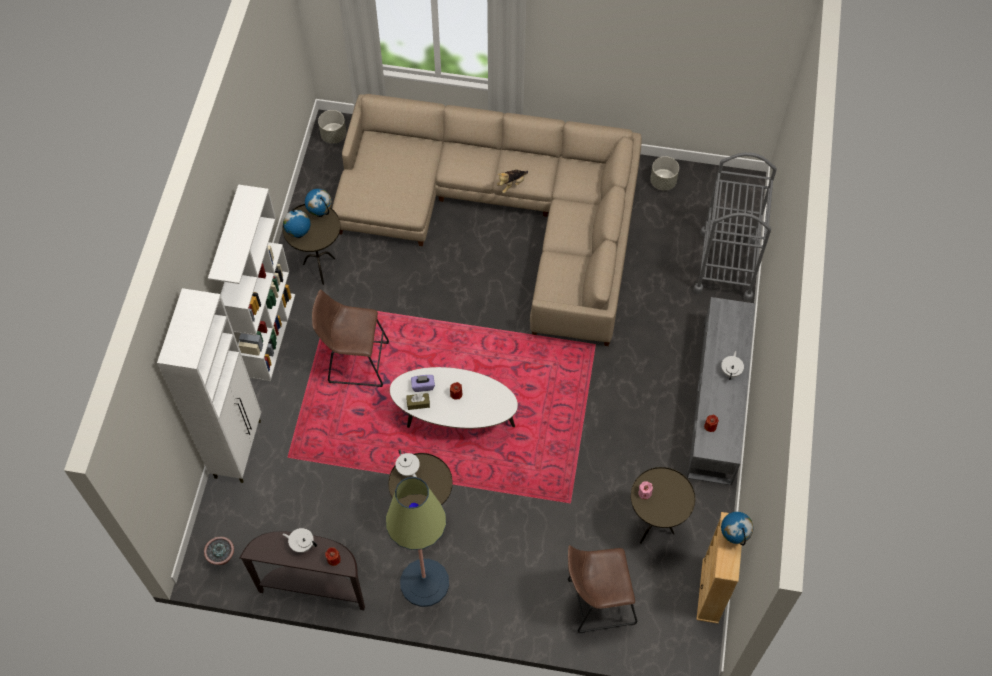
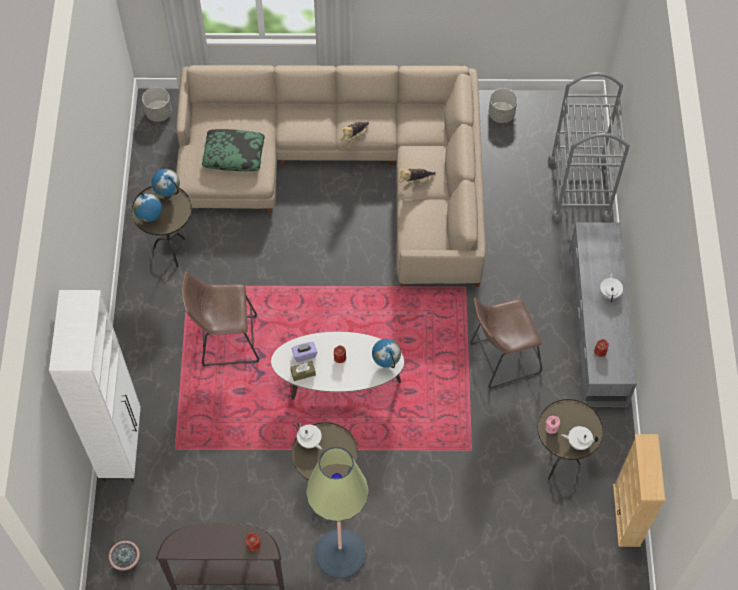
camera: 10 degrees left, 0 degrees up
(269, 334) = (131, 326): white bookcase -> none
(302, 544) = (218, 534): white teapot -> white teapot (578, 442)
(393, 184) = (234, 154): none -> pillow
(561, 236) = (415, 183): none -> plush toy
(596, 602) = (516, 545): brown stool -> brown stool (500, 359)
(733, 536) = (652, 456): globe -> globe (386, 362)

